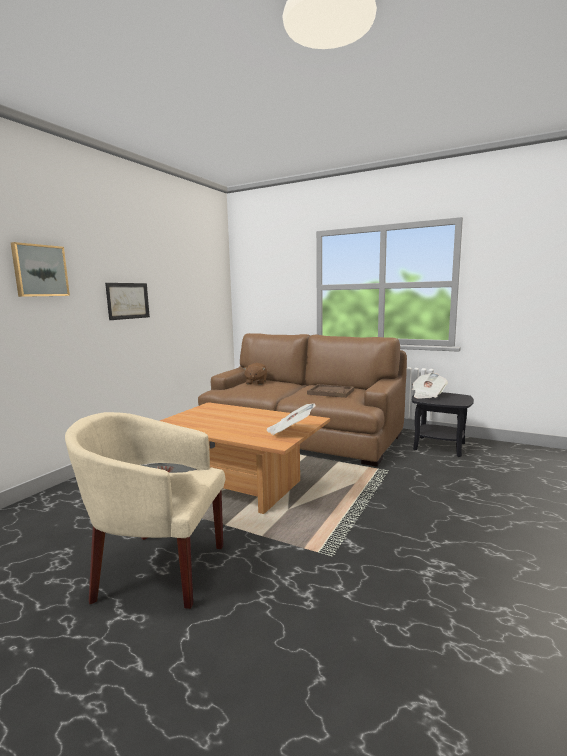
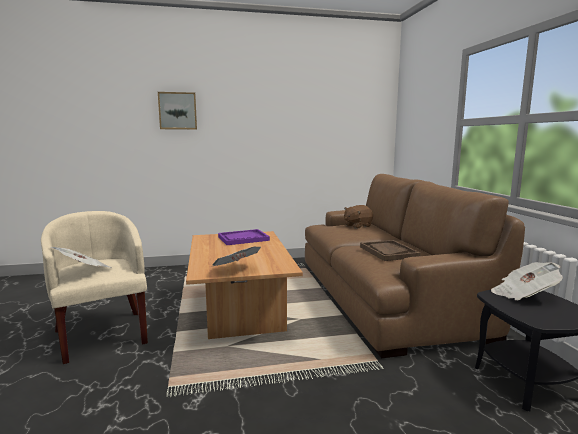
camera: 50 degrees right, 0 degrees up
(128, 301) = (254, 134): picture -> none
(207, 414) = (243, 238): none -> purple tray

